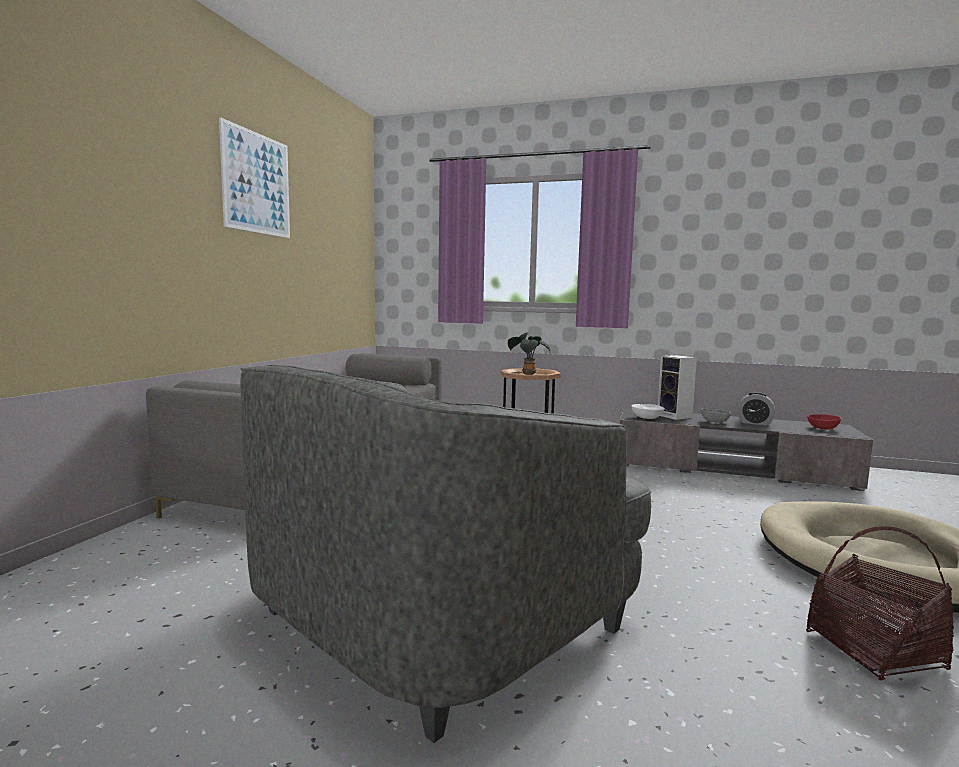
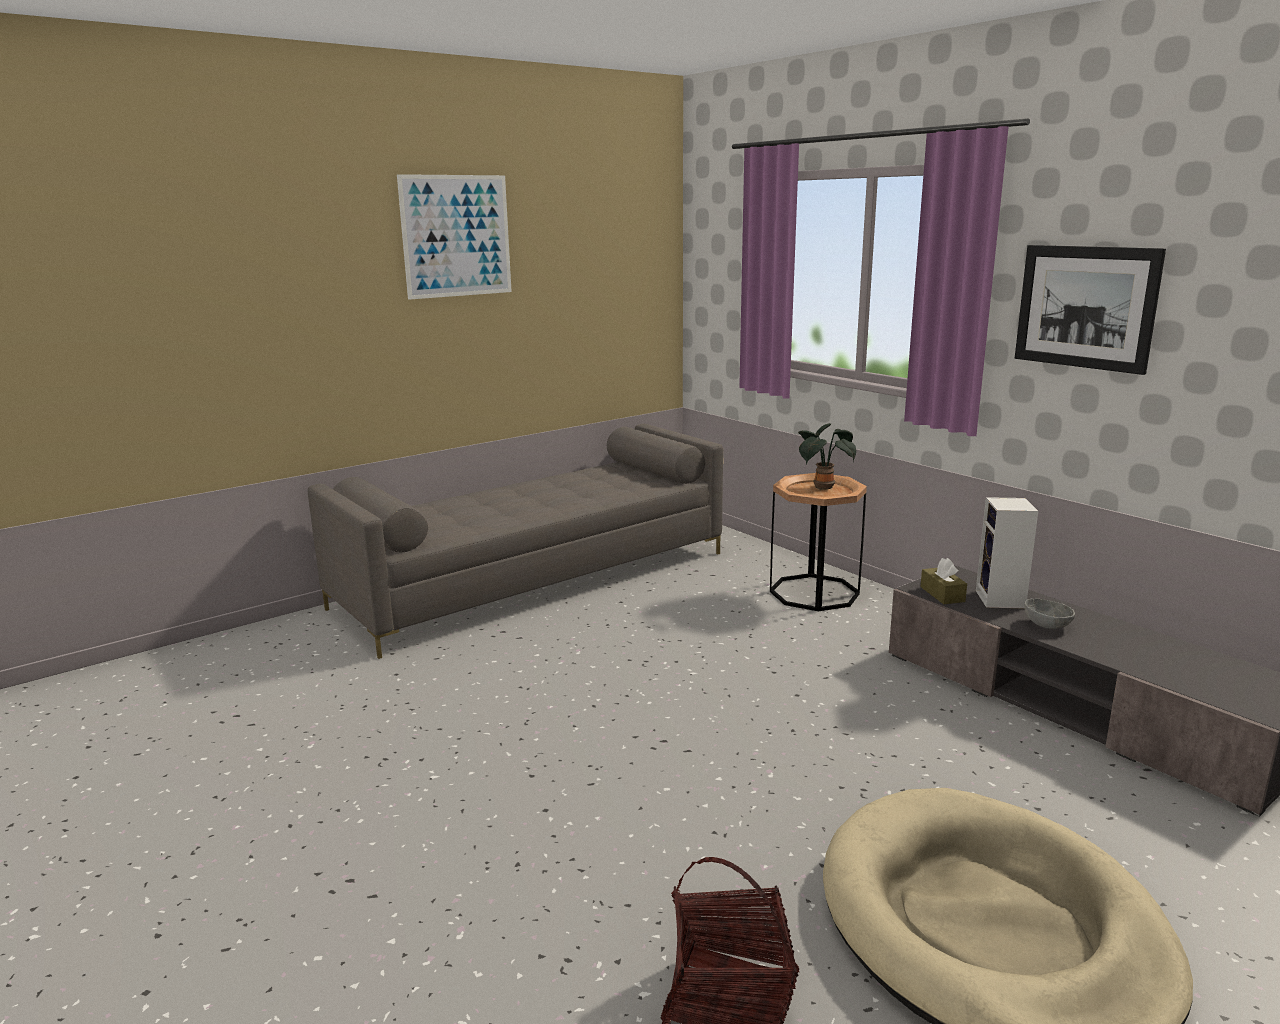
camera: 35 degrees right, 10 degrees up
(434, 615) = (392, 785): grey armchair -> none
(646, 418) = (942, 594): white bowl -> brown tissue box
(683, 249) = (1085, 307): none -> picture
(754, 423) = (1119, 642): alarm clock -> none
(822, 428) = (1233, 684): red bowl -> none

